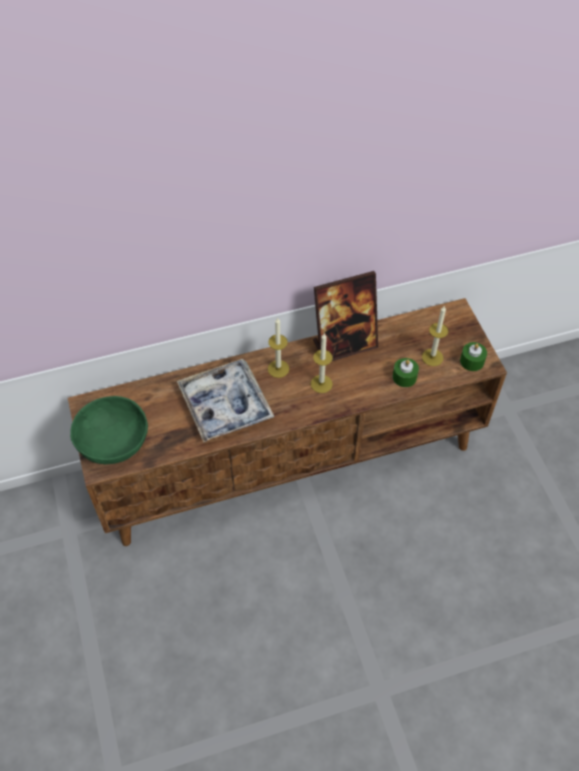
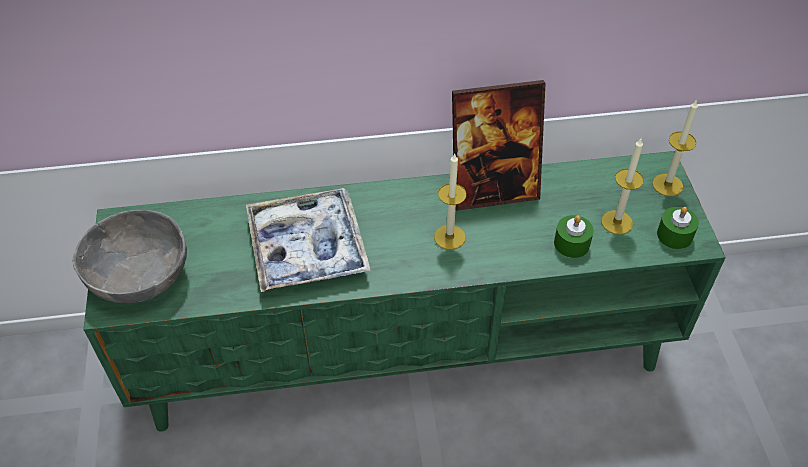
camera: 10 degrees right, 5 degrees down
(113, 442) = (139, 276): green bowl -> grey bowl
(278, 369) = (393, 209): candle -> candle (667, 185)
(290, 460) = (406, 350): brown tv stand -> green tv stand

